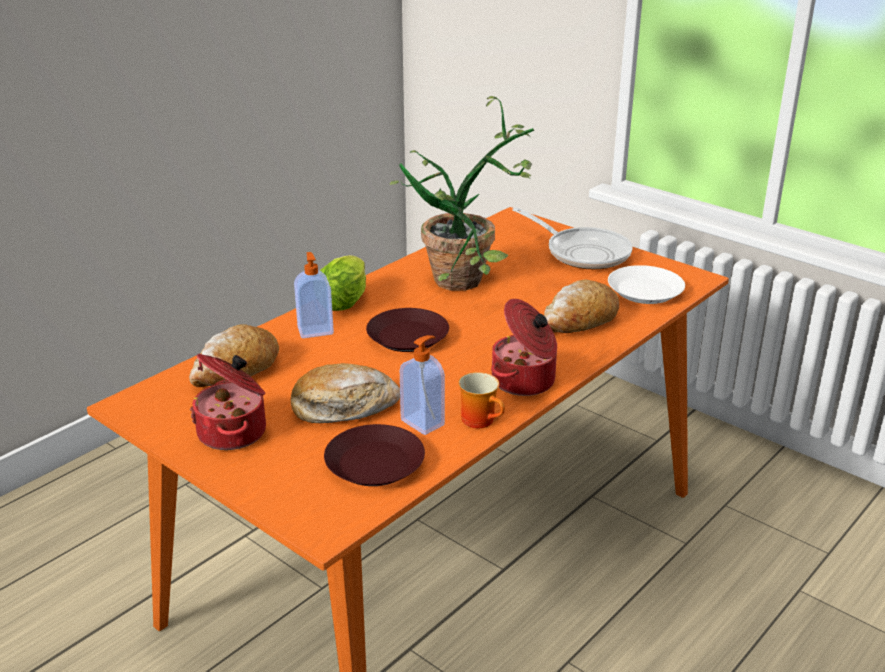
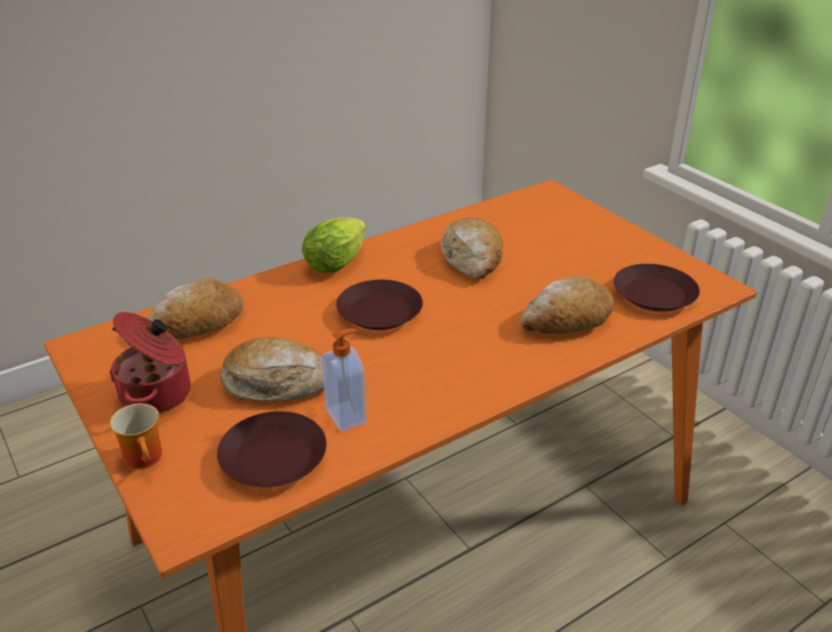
camera: 15 degrees right, 5 degrees up
(315, 330) = (293, 291): soap dispenser -> none
(471, 282) = (472, 259): potted plant -> bread
(482, 420) = (409, 424): mug -> mug (147, 457)
(525, 381) = (475, 384): cooking pot -> none
(582, 252) = (605, 240): frying pan -> none
(646, 291) = (655, 295): white plate -> brown plate

